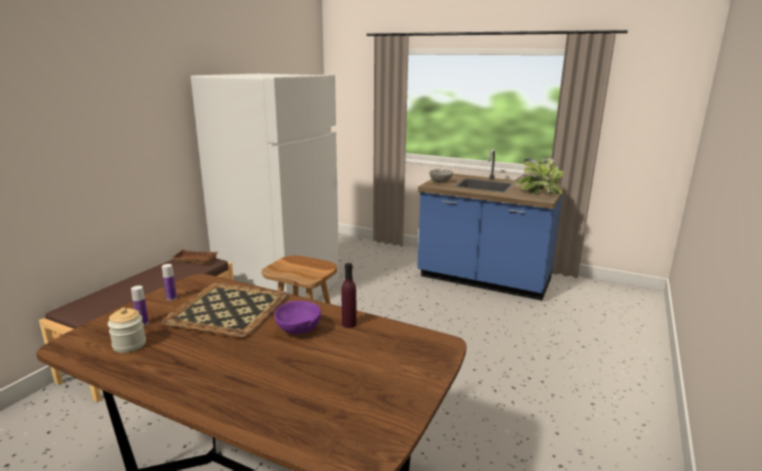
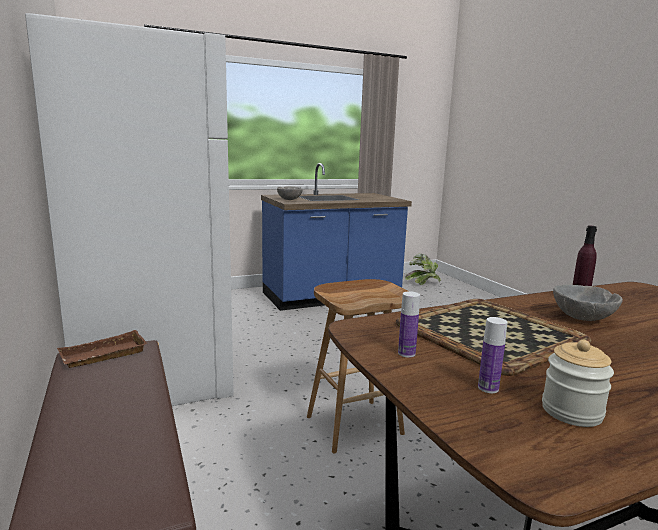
camera: 50 degrees left, 5 degrees down
(299, 330) = (583, 318): purple bowl -> grey bowl
(538, 194) = (381, 198): potted plant -> potted plant (423, 283)

